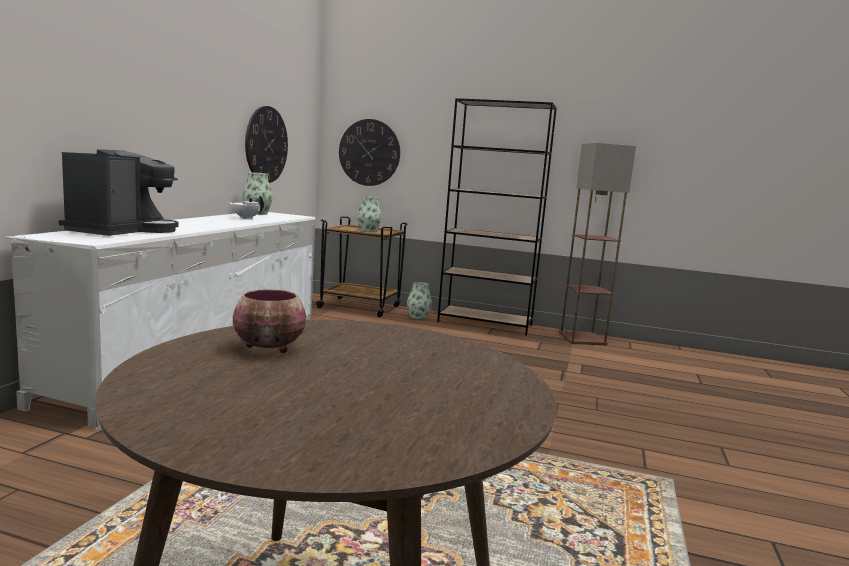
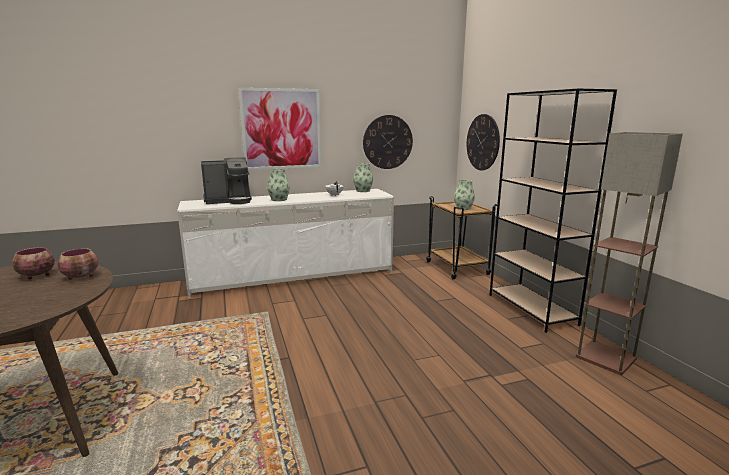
camera: 55 degrees right, 5 degrees up
(160, 108) = (281, 129): none -> picture
(343, 331) = (82, 276): none -> bowl
(418, 316) = (484, 287): vase -> vase (279, 199)

